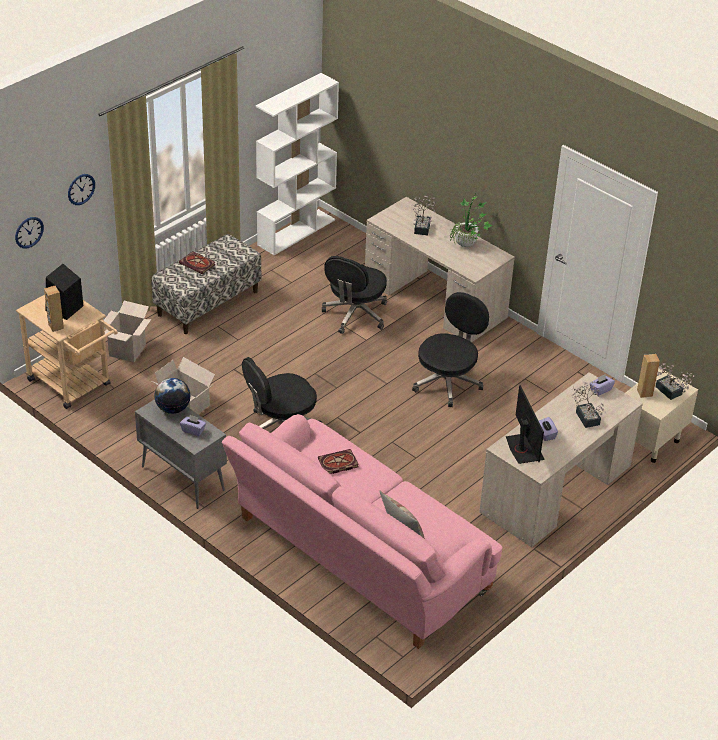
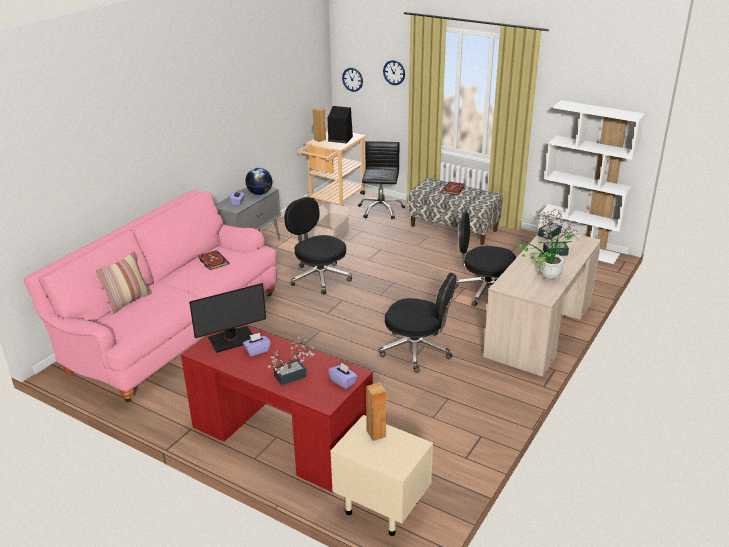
camera: 80 degrees right, 10 degrees down
(127, 350) = (380, 210): cardboard box -> black office chair
(555, 488) = (281, 435): beige desk -> red desk
(670, 392) = (385, 456): potted plant -> potted plant (547, 235)

